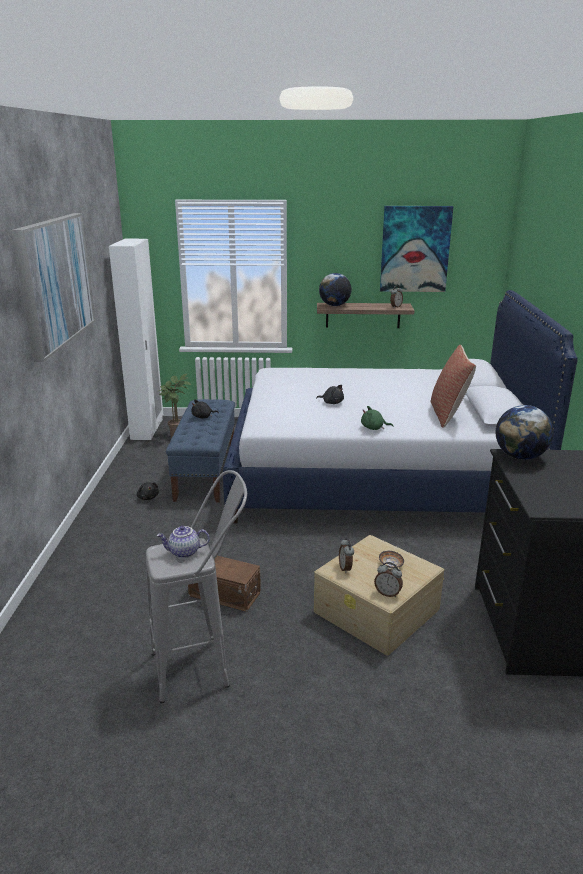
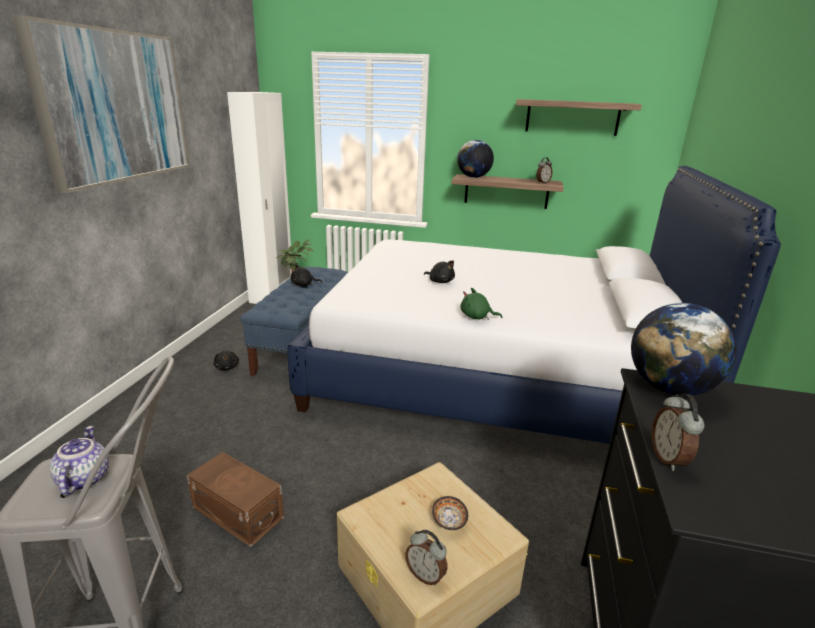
camera: 10 degrees right, 0 degrees up
(184, 552) = (83, 479): teapot -> teapot turned 75 degrees clockwise
(346, 568) = (382, 515): alarm clock -> alarm clock (669, 459)
(415, 249) = (572, 117): picture -> shelf
(448, 415) = (581, 310): pillow -> none

